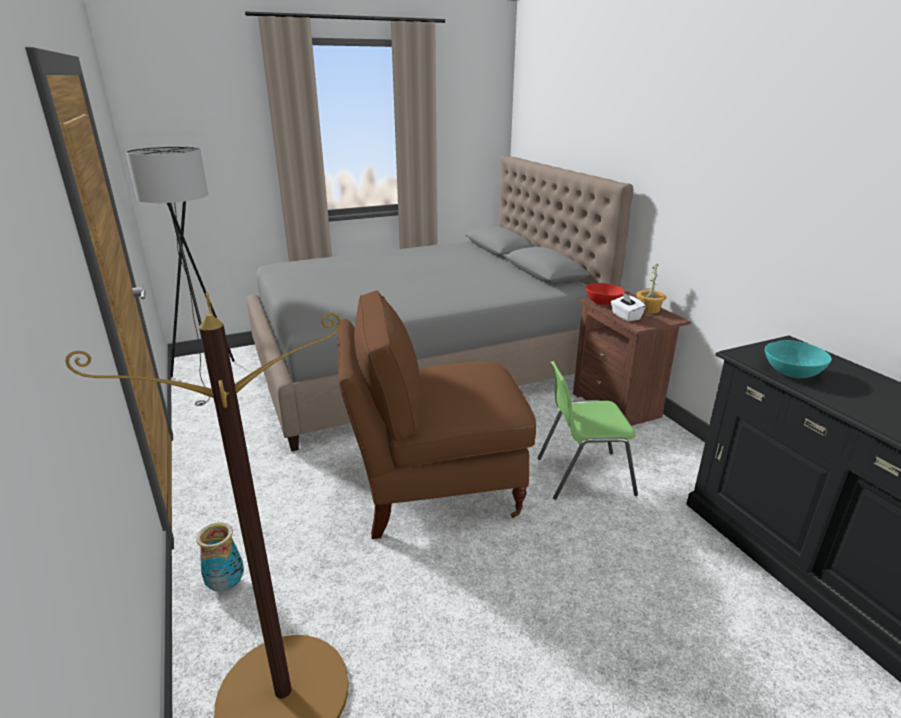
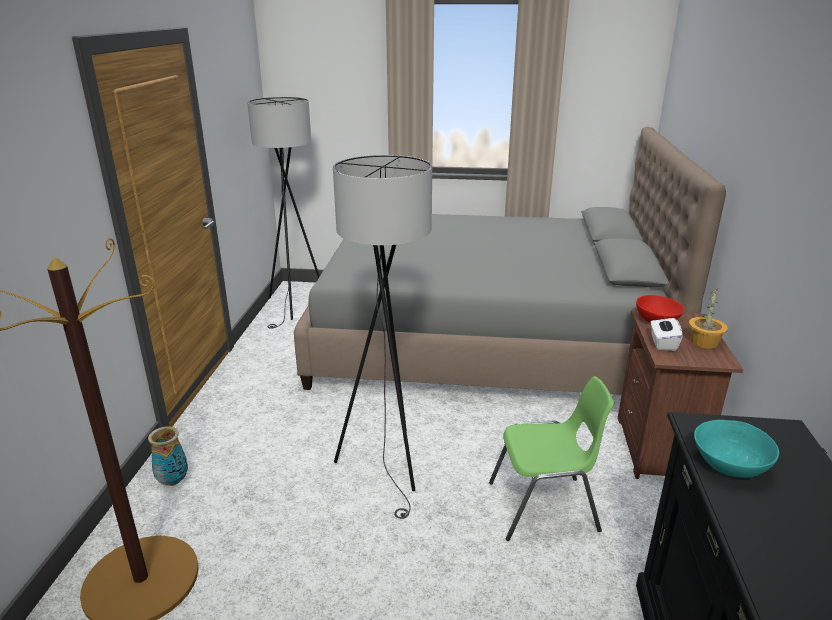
camera: 30 degrees right, 0 degrees up
(434, 488) = (389, 464): brown chair -> grey floor lamp
(583, 475) = (545, 507): green chair -> green chair turned 150 degrees clockwise

